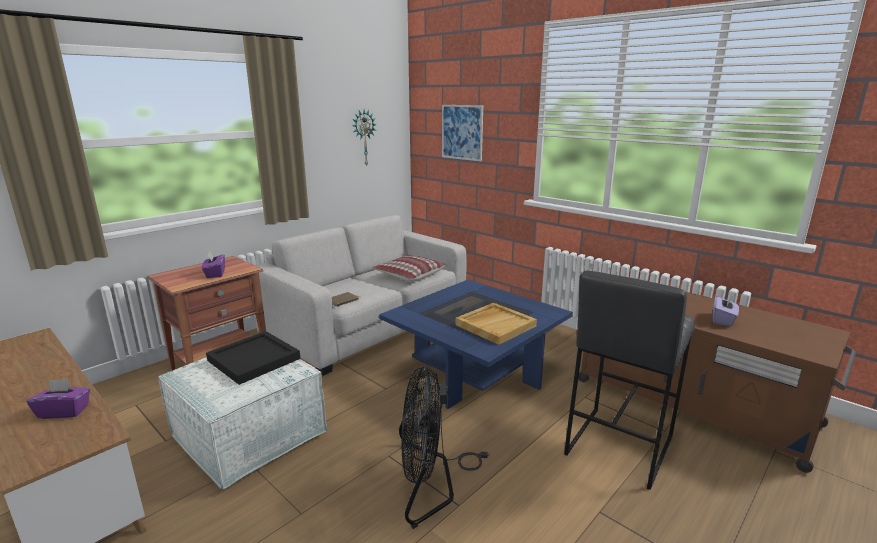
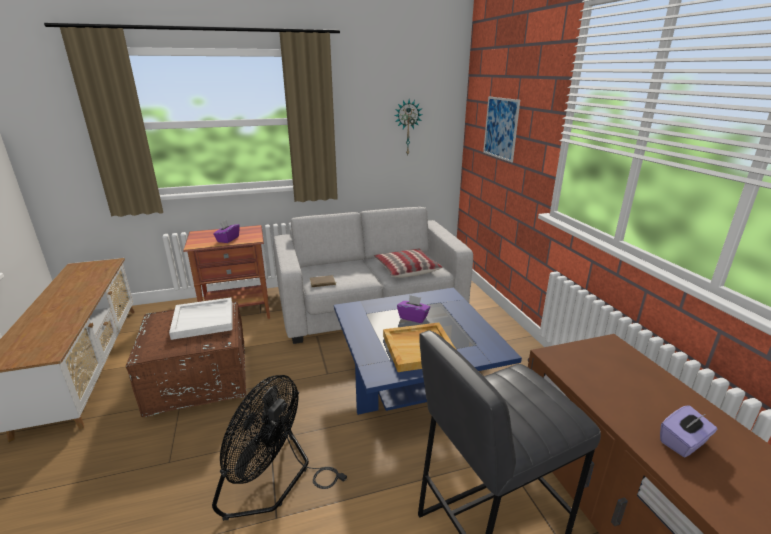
camera: 30 degrees right, 5 degrees up
(64, 411) = (56, 327): purple tissue box -> purple tissue box (413, 317)
(250, 437) = (200, 380): white ottoman -> brown ottoman
(254, 359) = (204, 320): black tray -> white tray

